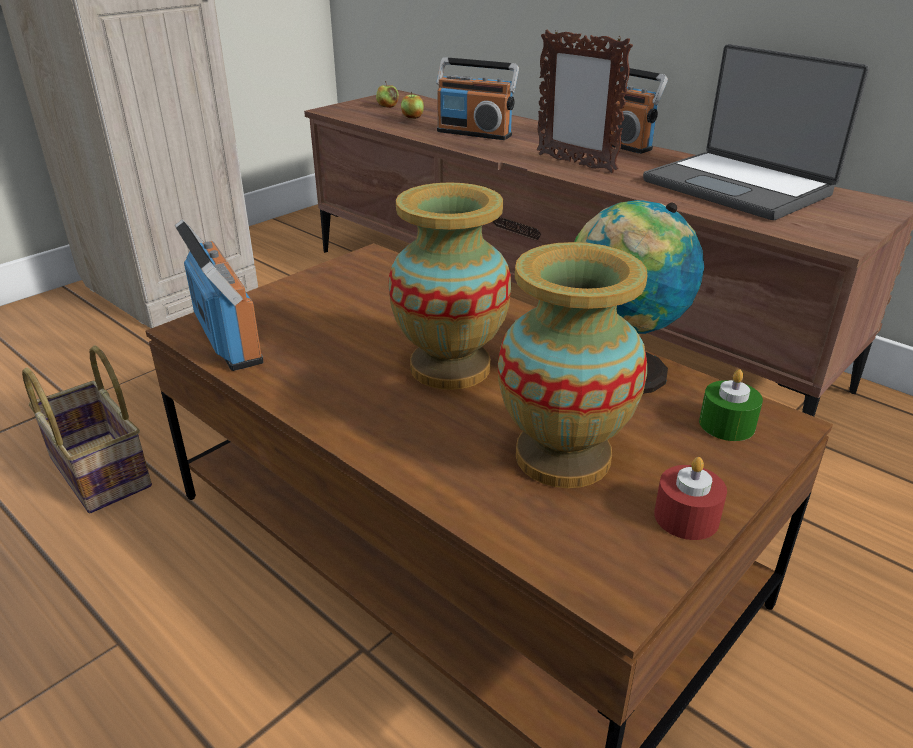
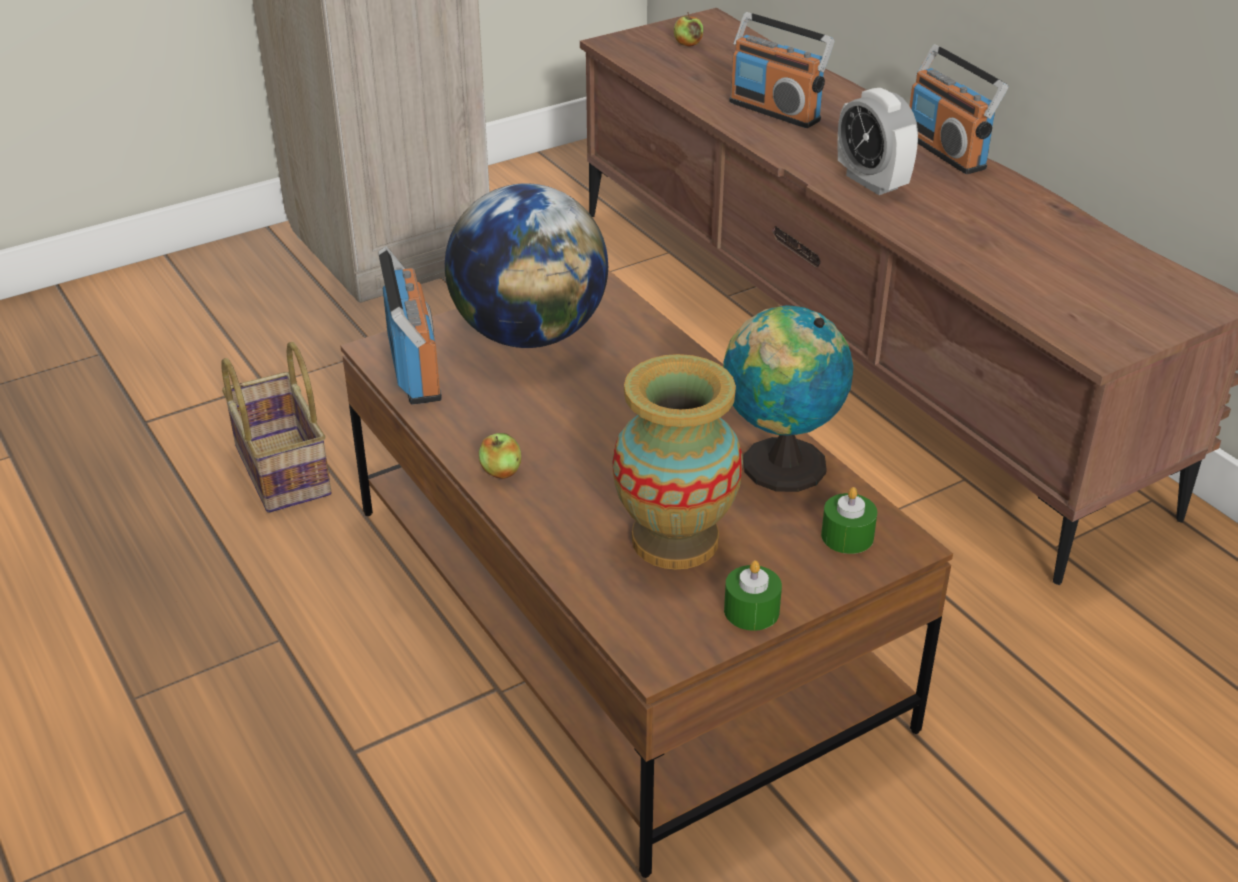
camera: 15 degrees right, 5 degrees up
(332, 299) = (529, 334): none -> globe
(412, 117) = (710, 70): apple -> apple (501, 471)
(449, 367) = (614, 433): vase -> none
(575, 163) = (872, 182): picture frame -> alarm clock
(686, 517) = (751, 611): red candle -> green candle
(739, 187) = (1050, 248): laptop -> none

